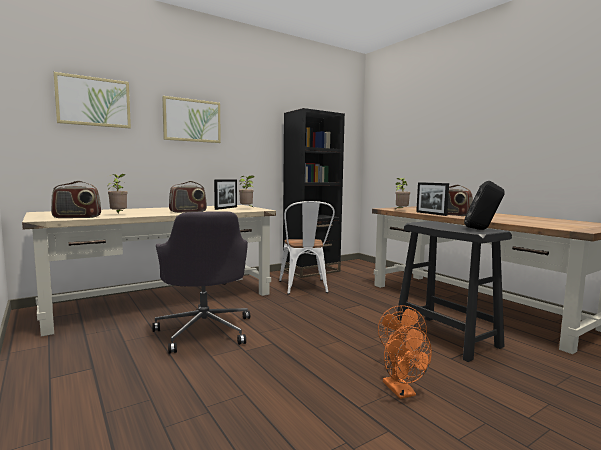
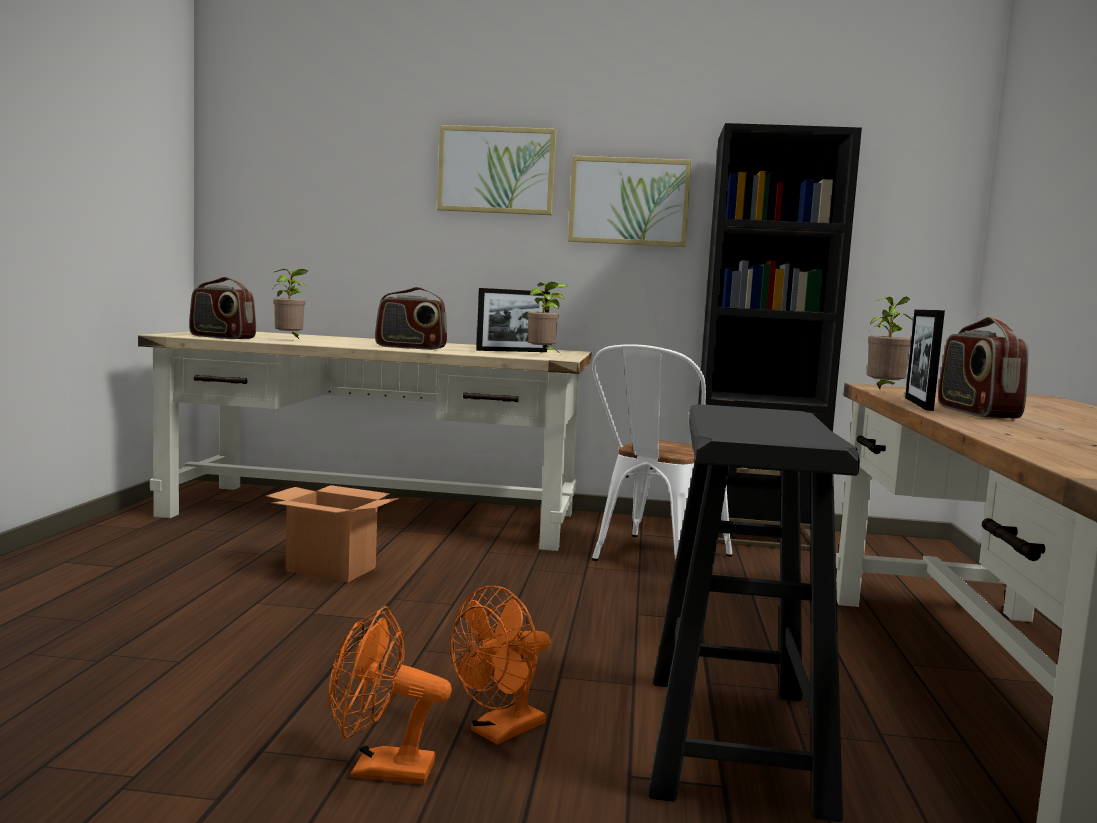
camera: 40 degrees right, 0 degrees up
(93, 102) = (326, 147): picture -> picture (629, 201)
(205, 330) = (330, 569): grey office chair -> cardboard box
(402, 392) = (379, 770): orange fan -> orange fan turned 75 degrees clockwise
(482, 229) = (786, 435): black speaker -> none

